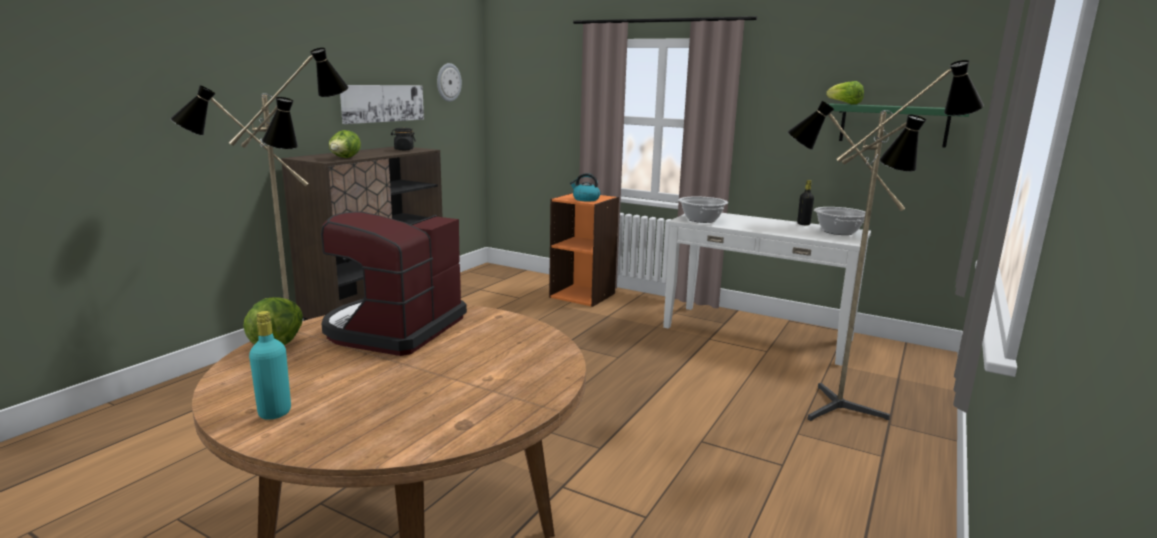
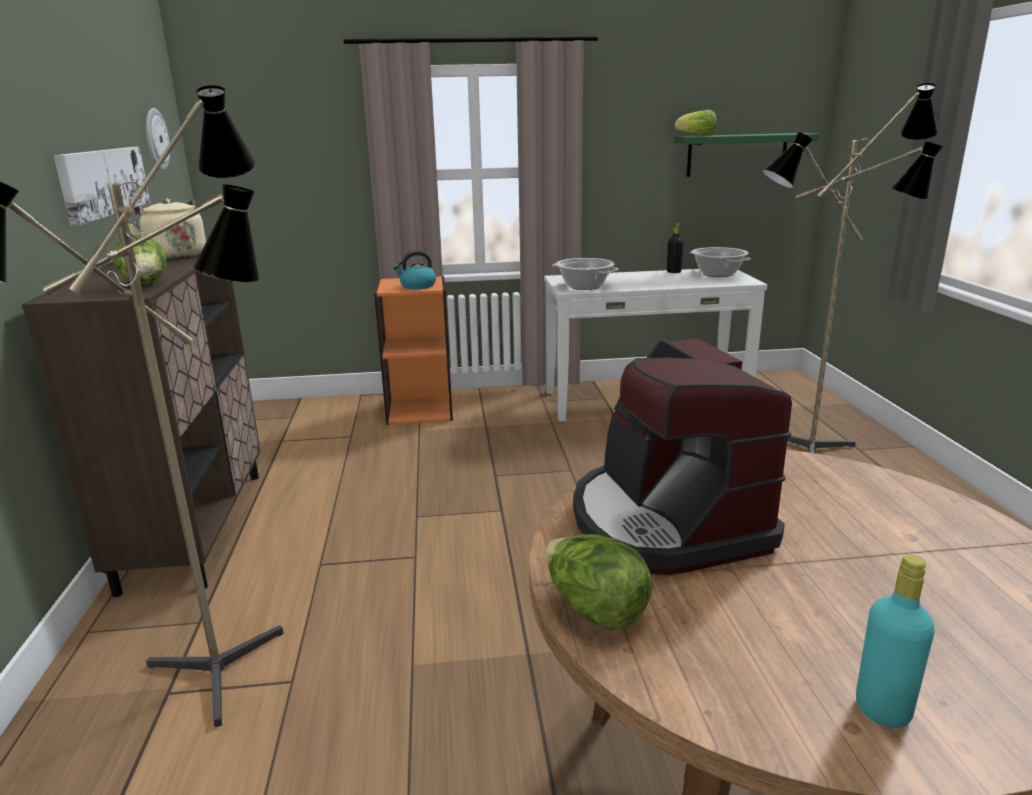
camera: 35 degrees left, 5 degrees up
(404, 149) = (174, 255): black jar -> beige kettle

